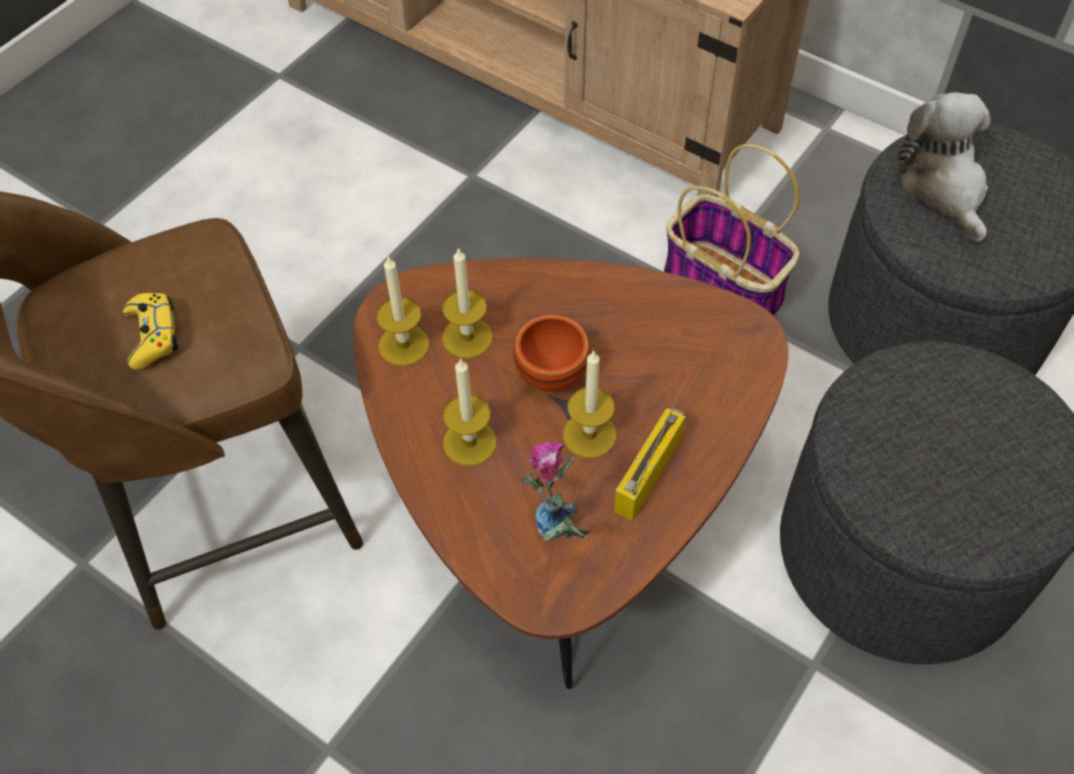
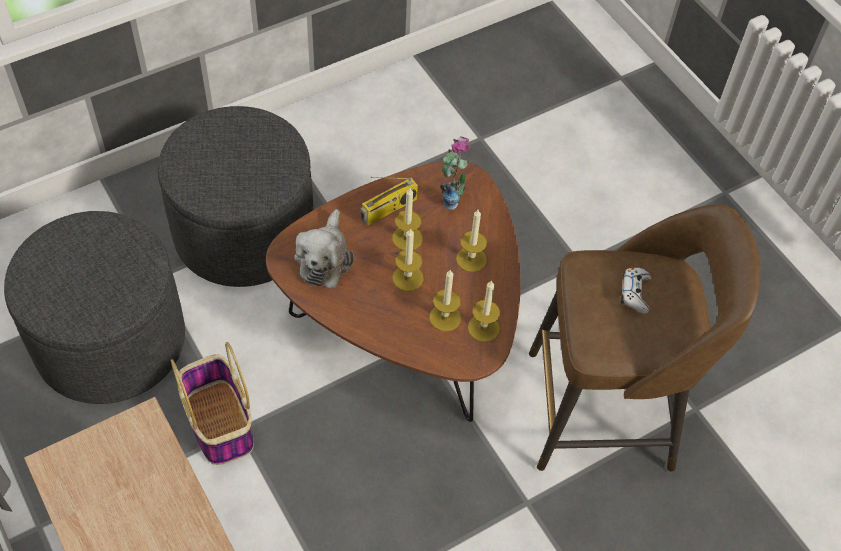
camera: 160 degrees left, 0 degrees up
(152, 336) = (635, 293): yellow game controller -> white game controller
(552, 372) = (407, 278): brown bowl -> candle
(943, 188) = (104, 289): plush toy -> plush toy (324, 258)

